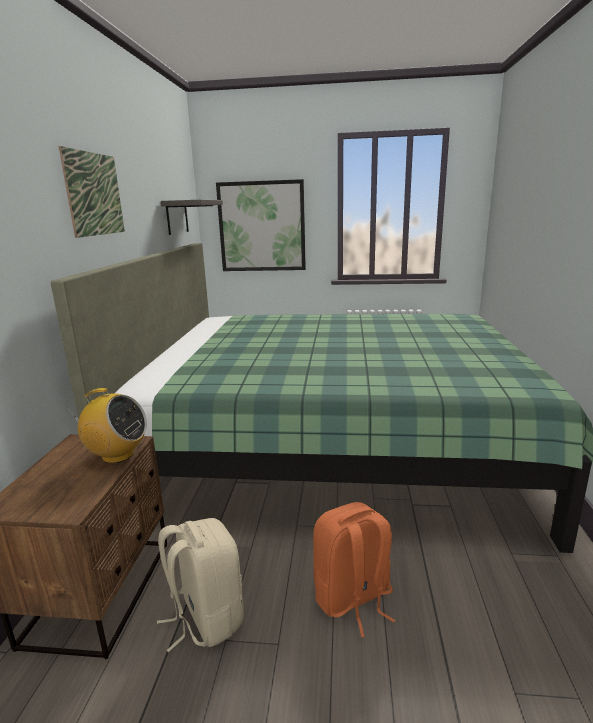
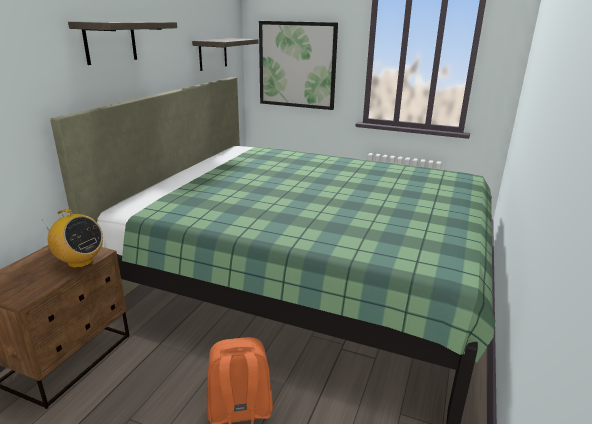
camera: 15 degrees right, 5 degrees up
(94, 194) = (110, 42): picture -> shelf
(206, 617) = (125, 398): beige backpack -> none

